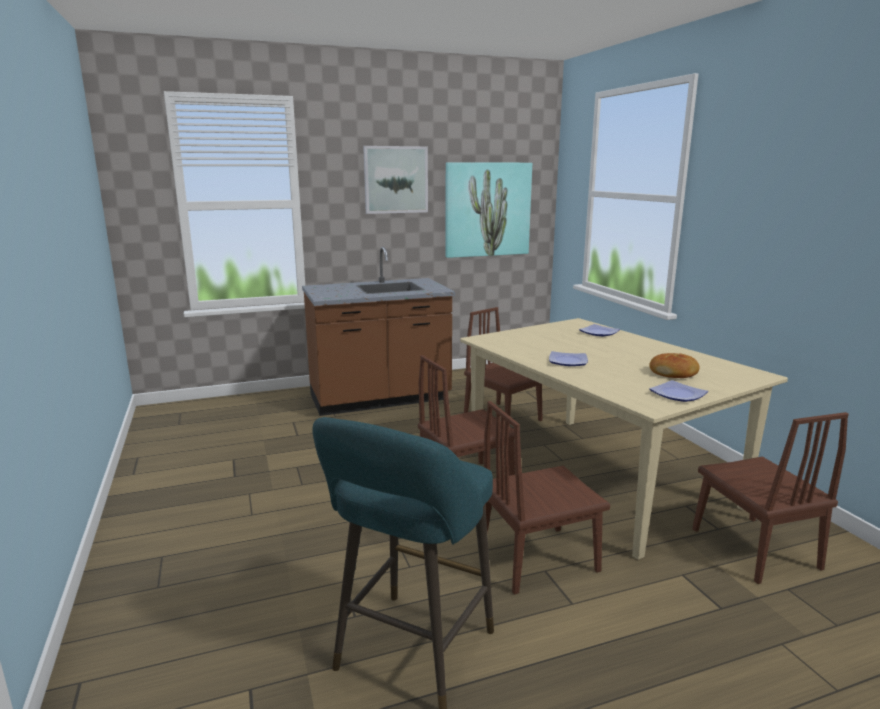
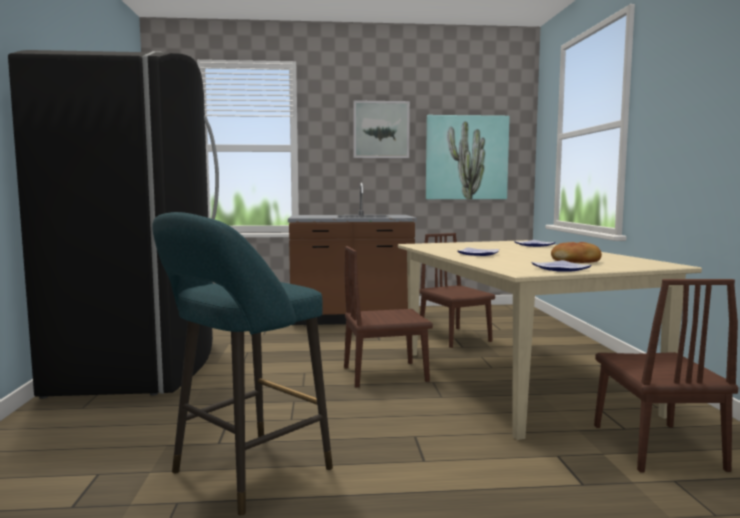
camera: 15 degrees right, 10 degrees down
(185, 508) = (140, 367): none -> black fridge
(538, 559) = (415, 428): brown chair -> none

